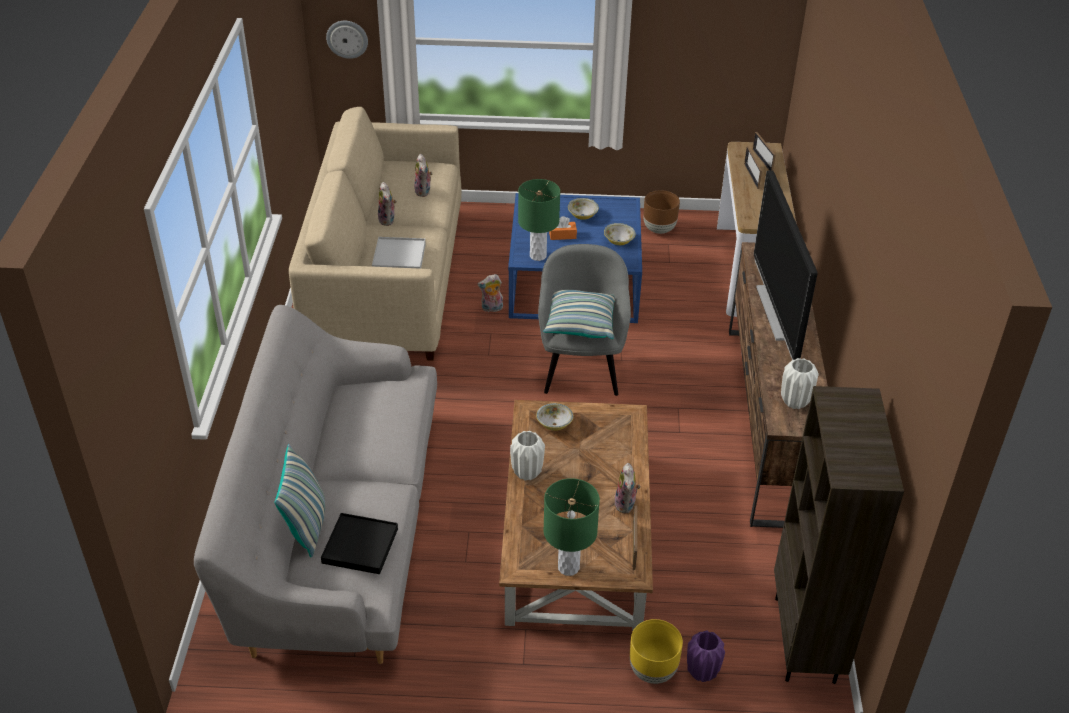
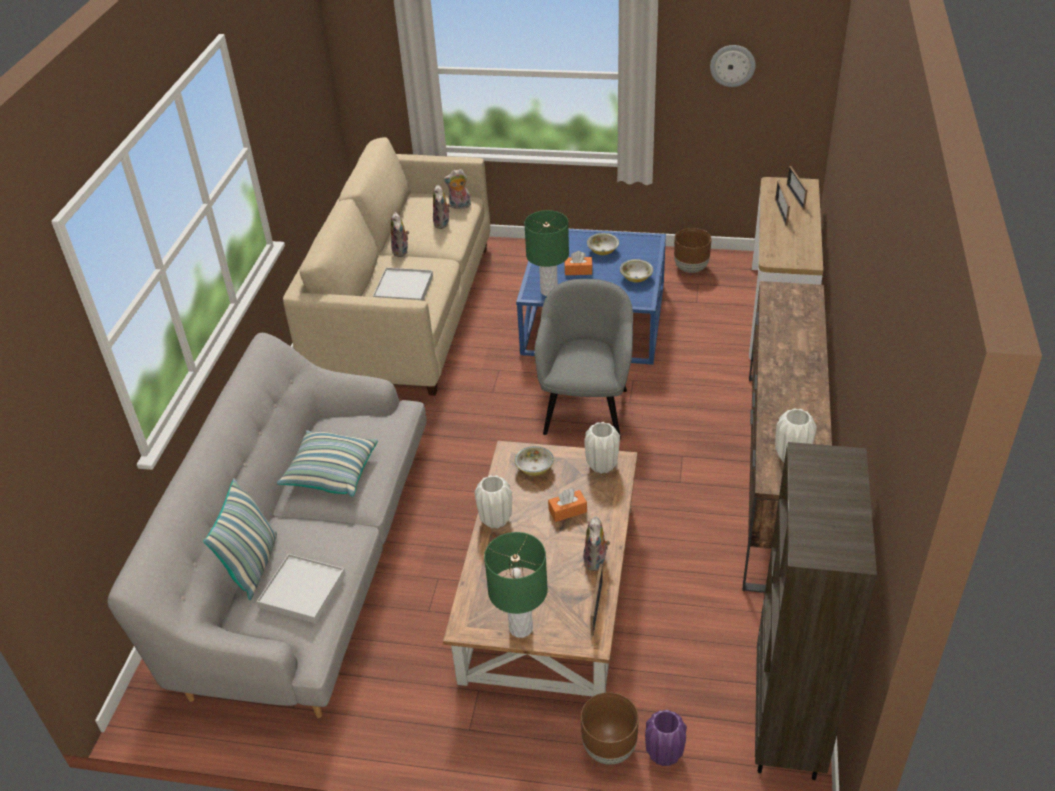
camera: 10 degrees right, 0 degrees up
(347, 38) = (372, 68): wall clock -> wall clock (732, 65)
(360, 546) = (302, 591): black tray -> white tray
(491, 309) = (504, 345): plush toy -> plush toy (459, 206)
(580, 324) = (579, 363): pillow -> pillow (331, 473)
(592, 461) = (567, 511): none -> orange tissue box
(616, 419) = (601, 466): none -> white vase
(653, 671) = (610, 748): yellow planter -> brown planter
(779, 312) = (788, 357): television -> none

